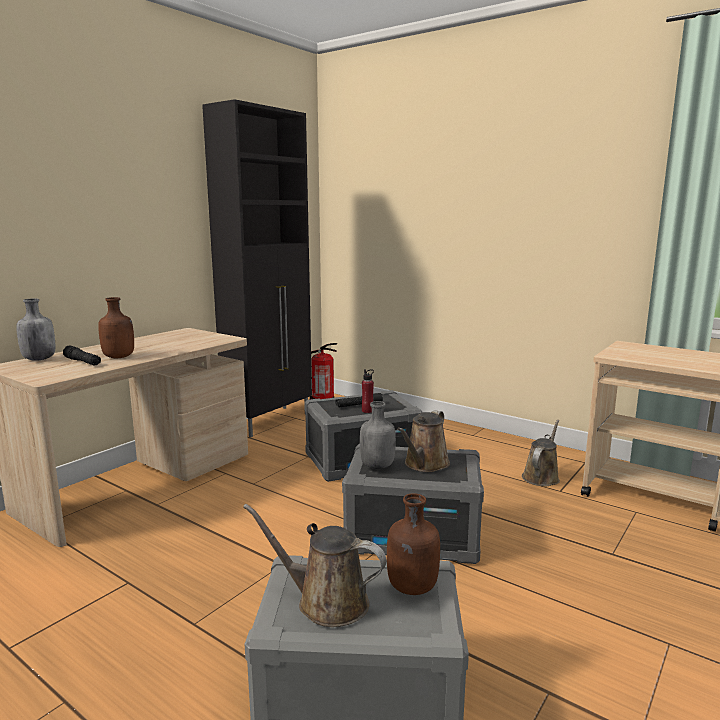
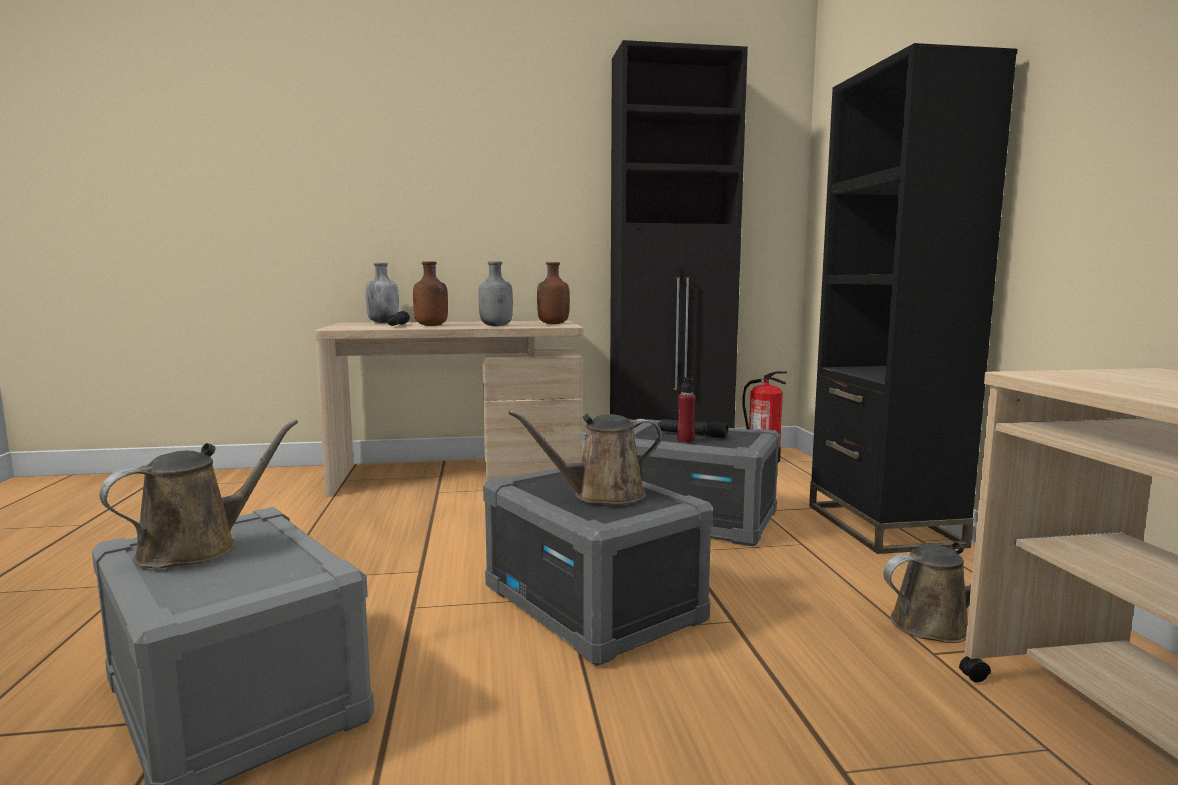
camera: 45 degrees right, 5 degrees down
(326, 602) = (197, 548): brown watering can -> brown watering can turned 60 degrees clockwise
(377, 466) = (549, 481): grey bottle -> grey bottle (497, 326)
(411, 588) = (268, 572): brown bottle -> brown bottle (552, 324)
(446, 432) = (882, 525): none -> black bookcase

